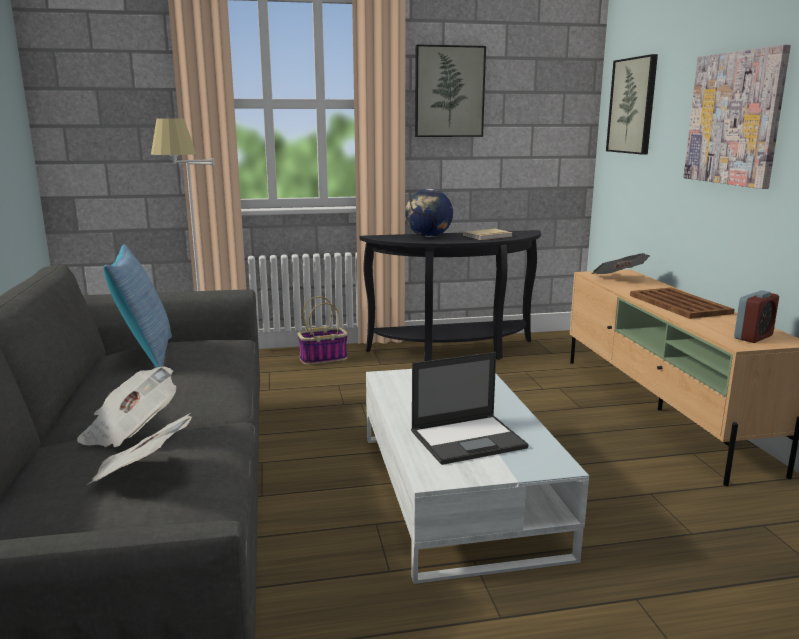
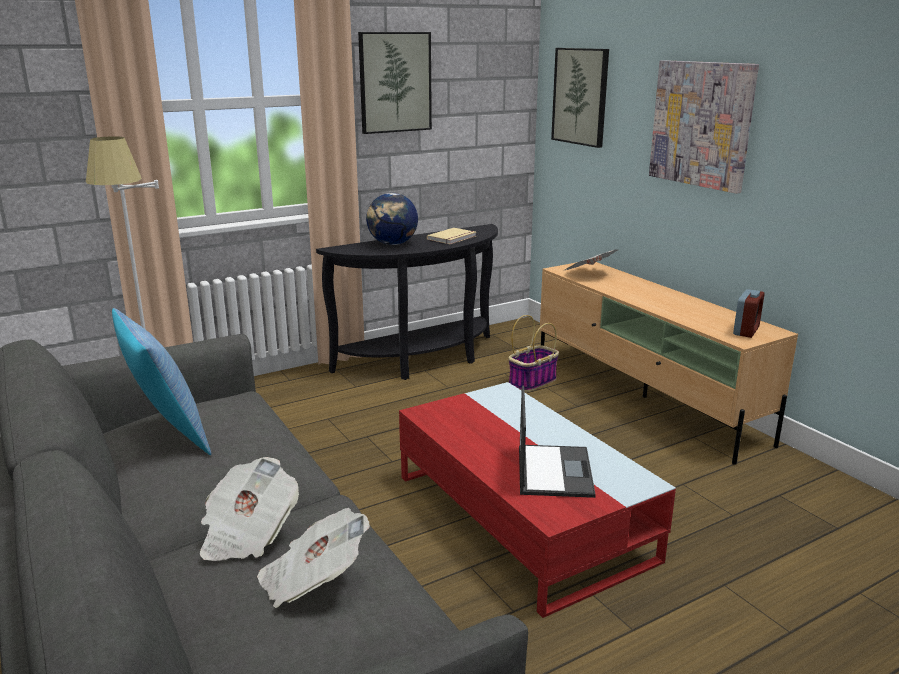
camera: 20 degrees left, 5 degrees up
(323, 358) = (289, 388): basket -> basket (532, 381)
(456, 491) = (521, 516): white coffee table -> red coffee table
(469, 439) = (554, 470): laptop -> laptop turned 45 degrees counterclockwise
(678, 304) = (662, 299): brown tray -> none

